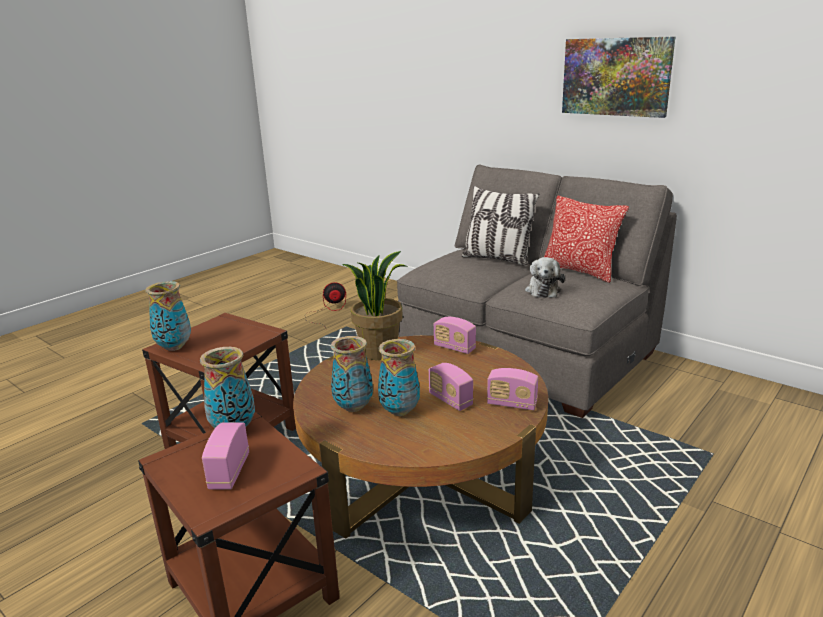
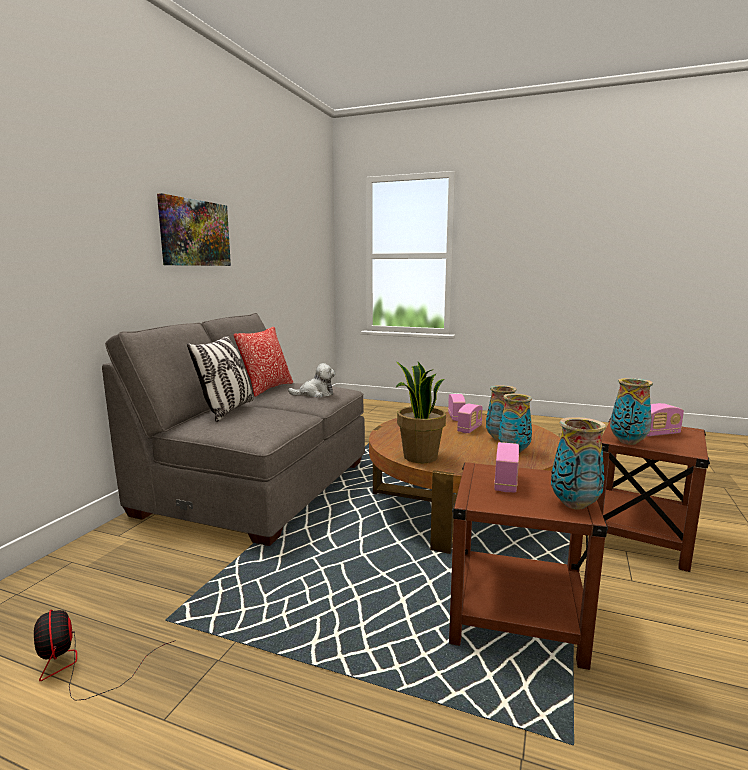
camera: 110 degrees left, 10 degrees down
(454, 348) = (391, 435): radio -> radio (506, 483)

